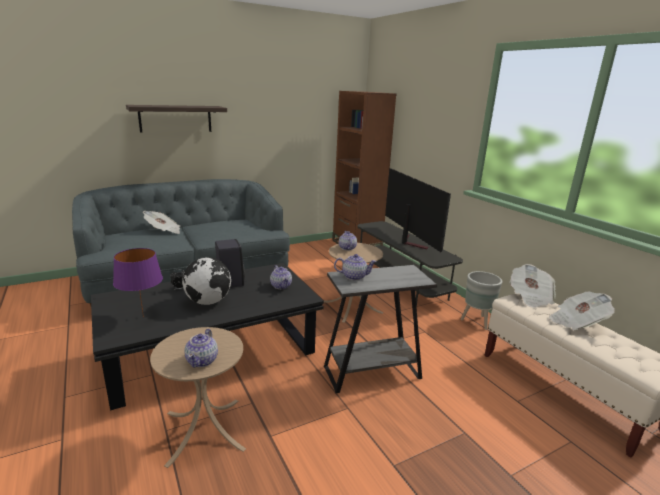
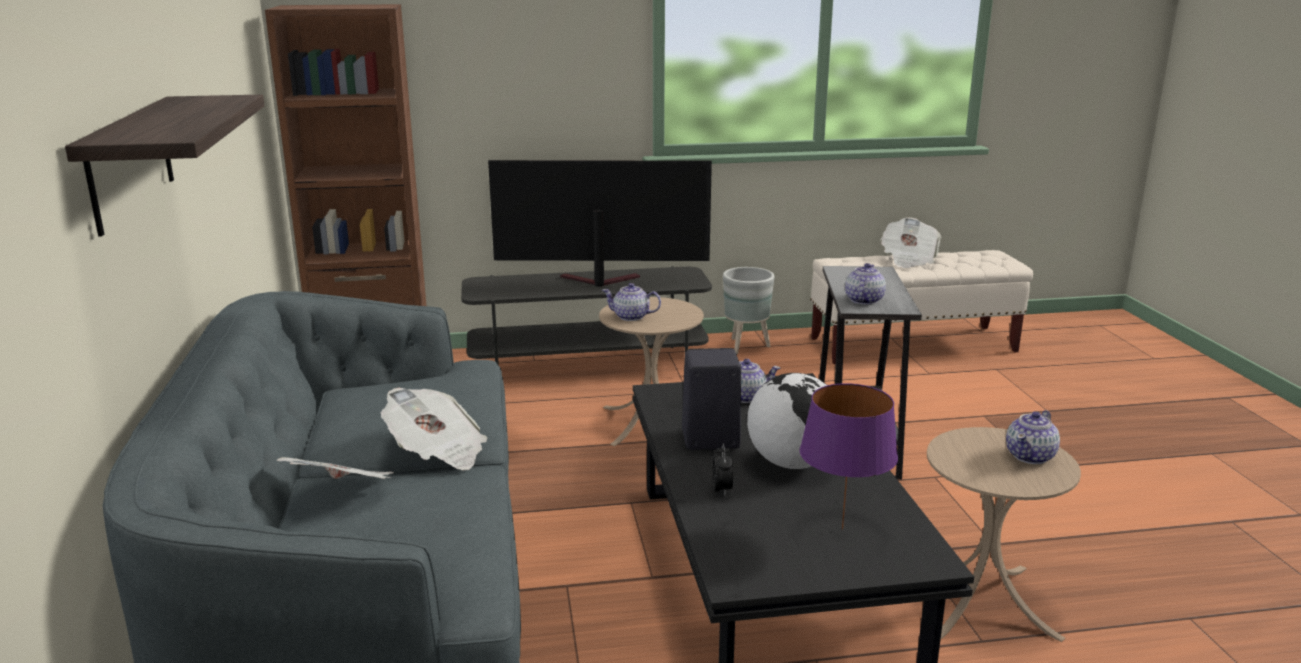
camera: 70 degrees left, 0 degrees up
(202, 360) = (1031, 456): teapot -> teapot turned 105 degrees clockwise
(530, 297) = (842, 261): newspaper -> newspaper (437, 452)

